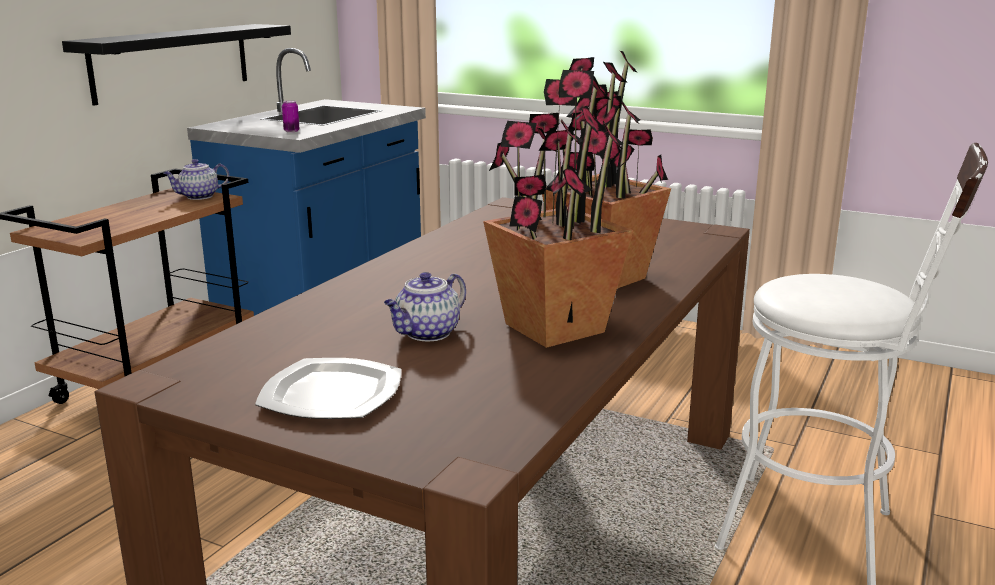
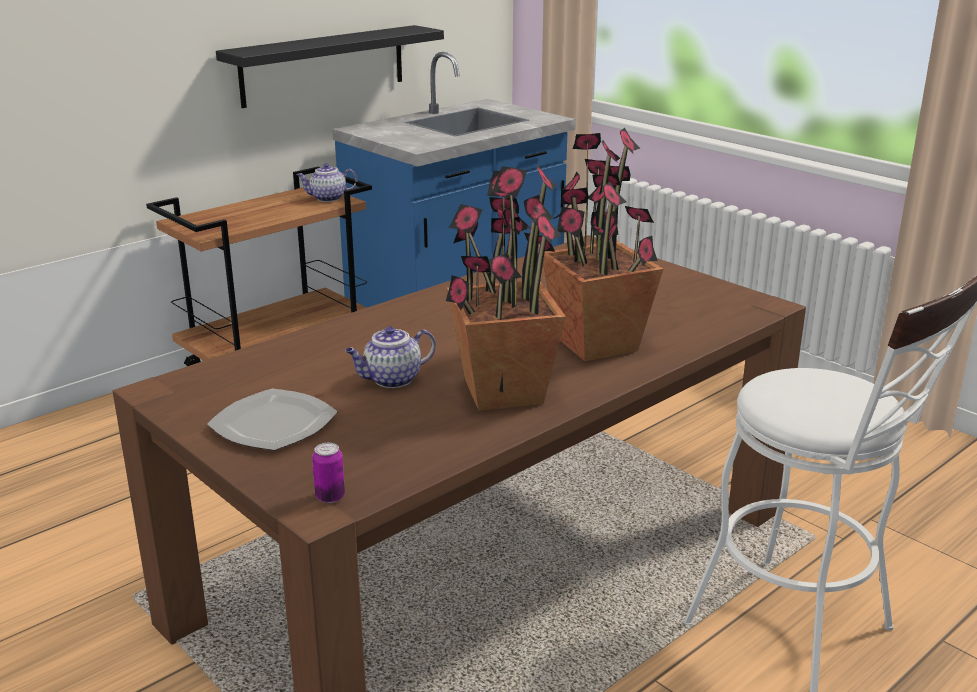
camera: 20 degrees right, 5 degrees up
(291, 131) = (419, 142): can -> can (330, 497)

